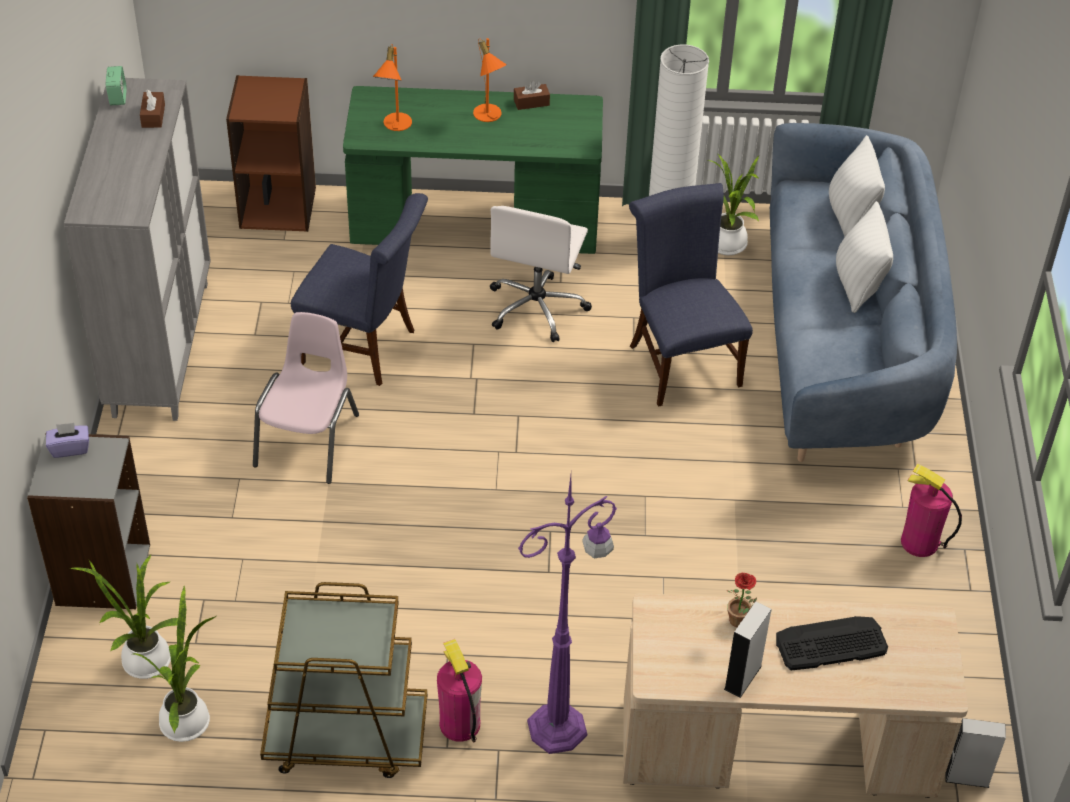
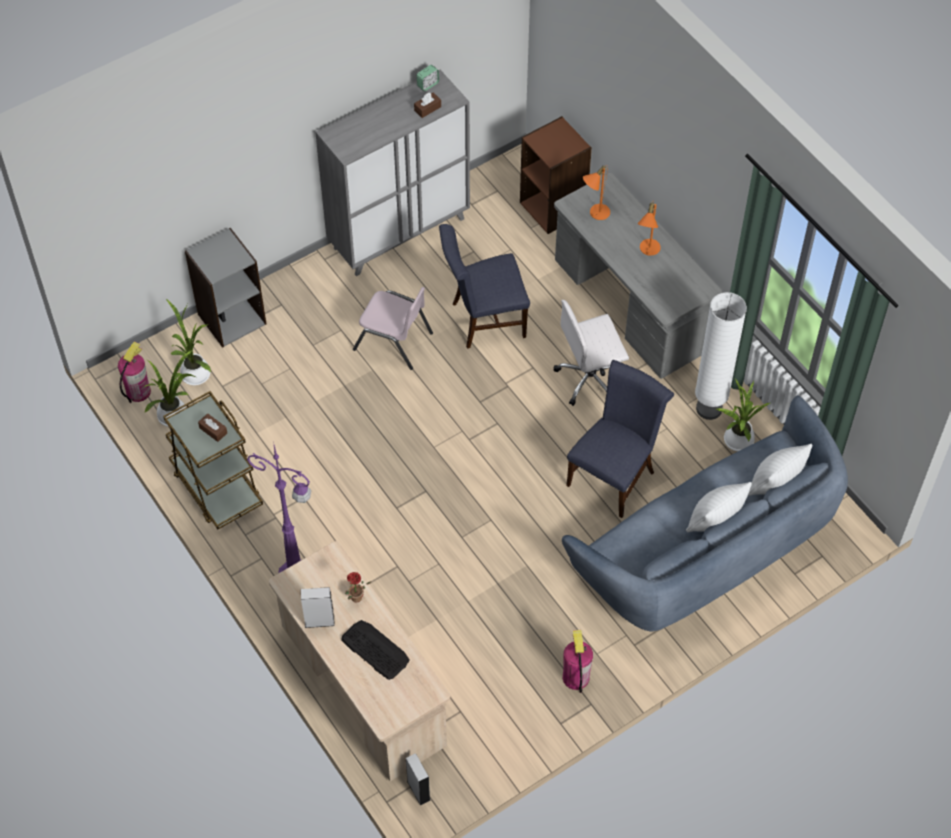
camera: 55 degrees right, 10 degrees up
(70, 448) = (228, 244): purple tissue box -> none
(308, 440) = (393, 341): pink chair -> pink chair turned 45 degrees clockwise
(365, 347) = (483, 320): blue chair -> blue chair turned 90 degrees clockwise
(459, 724) = (264, 531): fire extinguisher -> fire extinguisher (138, 391)
(475, 224) = (630, 306): green desk -> grey desk
(531, 102) = (681, 261): brown tissue box -> brown tissue box (213, 430)

